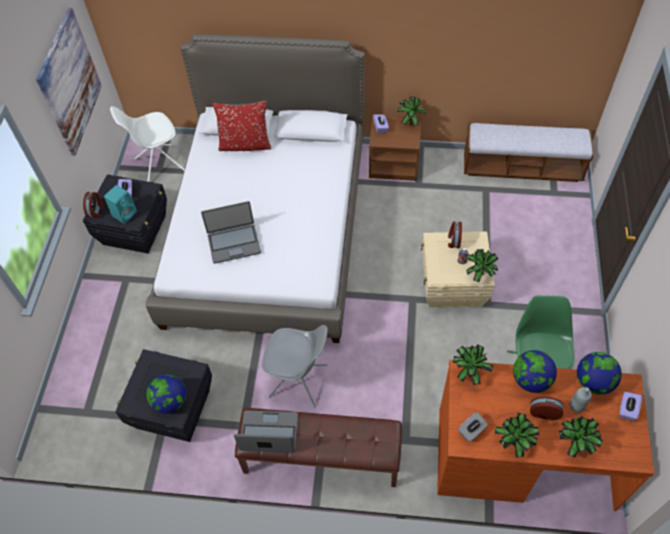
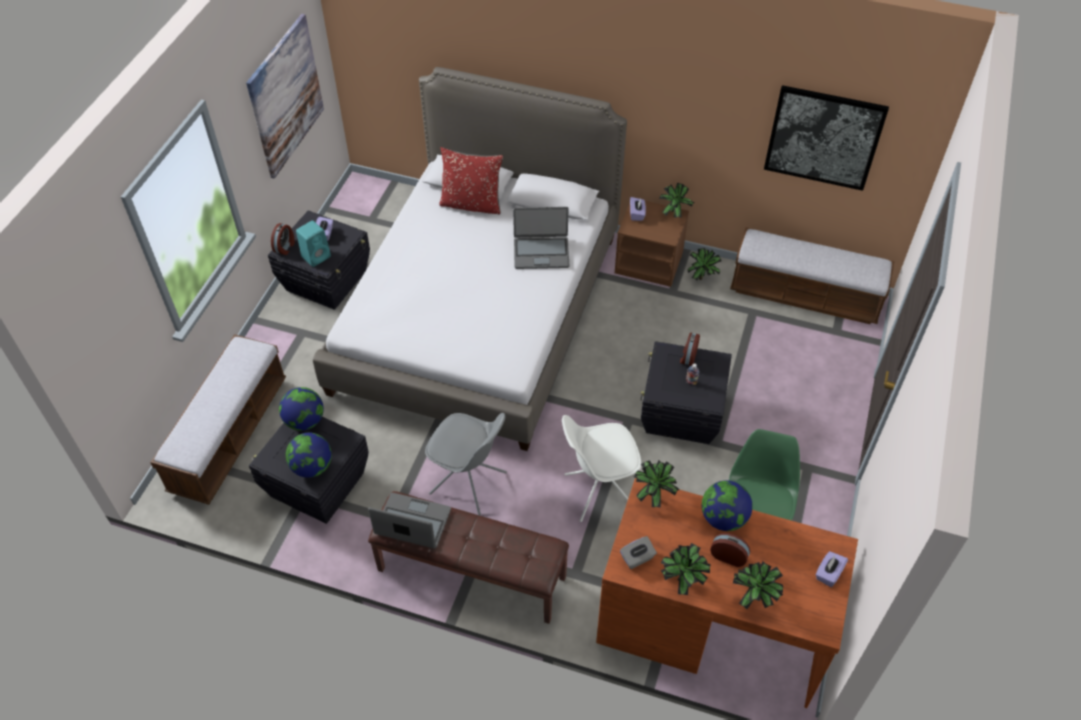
camera: 10 degrees right, 5 degrees down
(87, 382) = (230, 435): none -> bench
(158, 165) = (372, 214): white chair -> white chair (598, 491)
(234, 243) = (428, 309): laptop -> laptop (541, 253)
(452, 285) = (680, 413): beige storage box -> black storage box
(479, 274) = (708, 400): potted plant -> potted plant (702, 277)
(530, 40) = (823, 137): none -> picture
(576, 406) = (769, 557): grey bottle -> none
(593, 382) = (797, 535): globe -> globe (305, 421)

